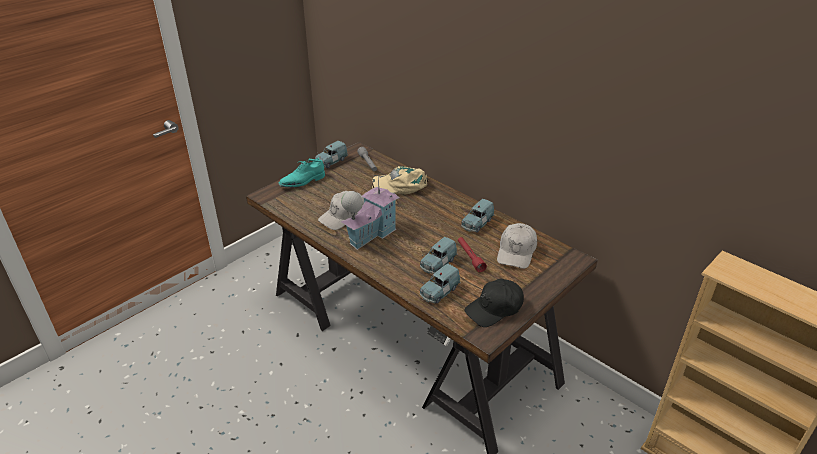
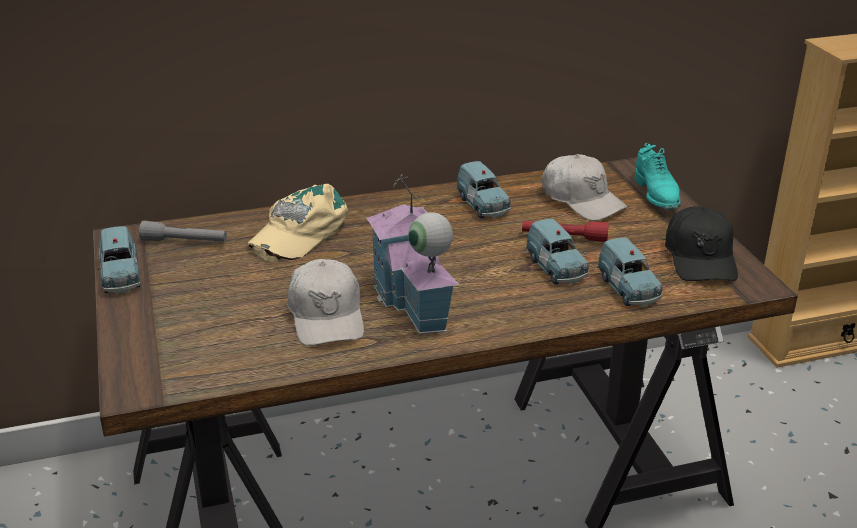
camera: 60 degrees left, 5 degrees down
(302, 182) = (149, 329): turquoise shoe -> turquoise shoe (657, 195)

